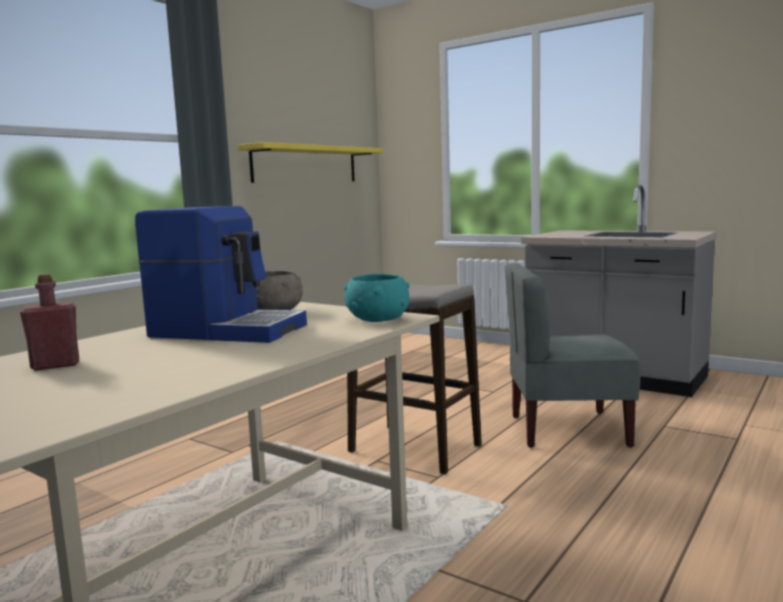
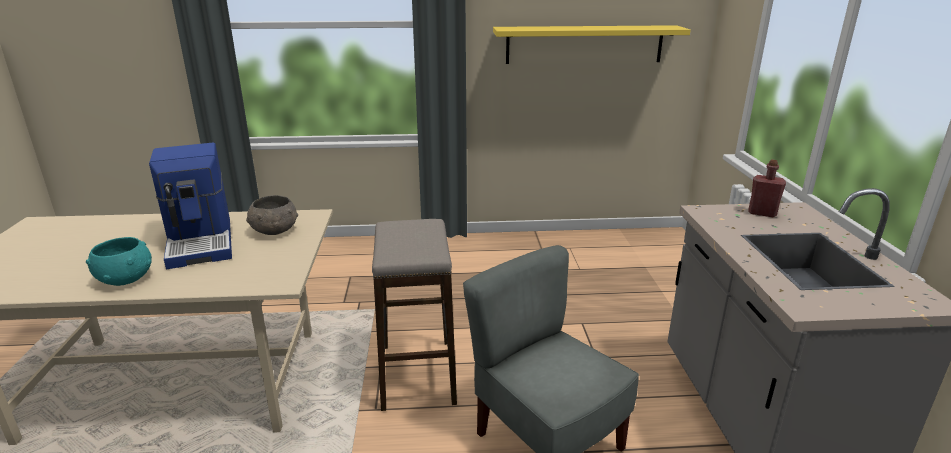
camera: 50 degrees right, 15 degrees up
(55, 365) = (91, 237): red bottle -> red bottle (762, 213)
(377, 319) = (264, 276): turquoise bowl -> turquoise bowl (126, 278)

